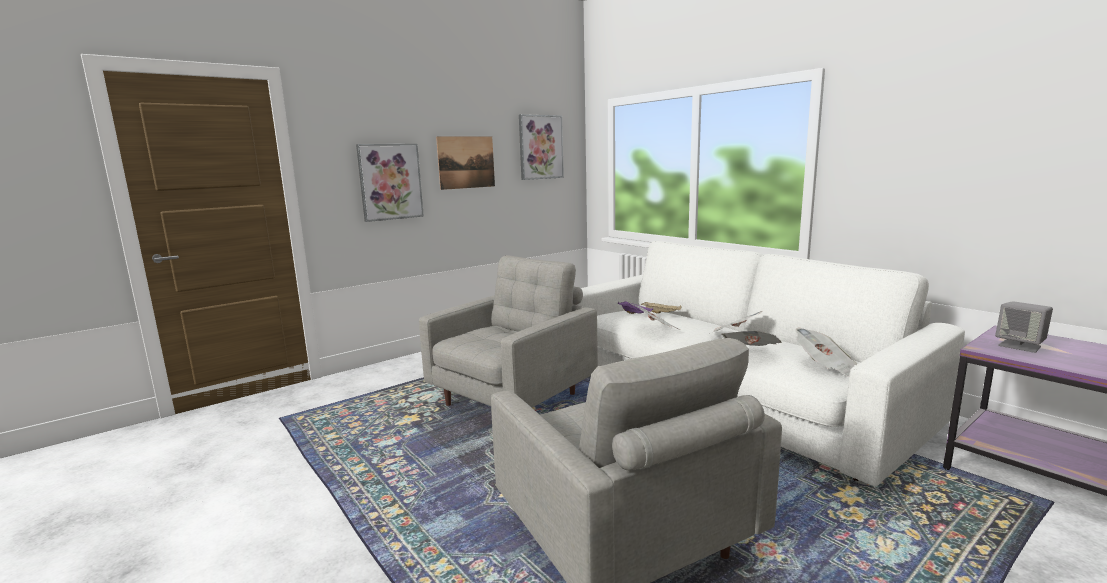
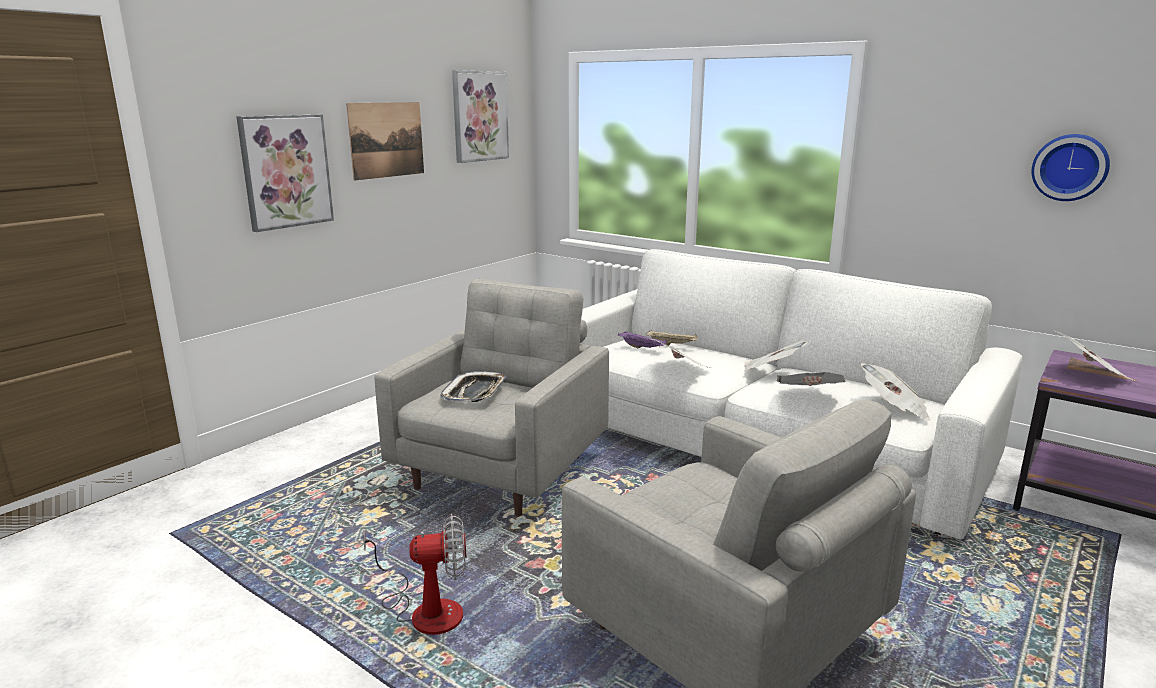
camera: 15 degrees left, 5 degrees up
(410, 486) = (425, 609): none -> fan
(490, 336) = (475, 392): none -> tray
(1007, 160) = (1070, 167): none -> wall clock
(1020, 346) = (1090, 375): grey speaker -> newspaper

